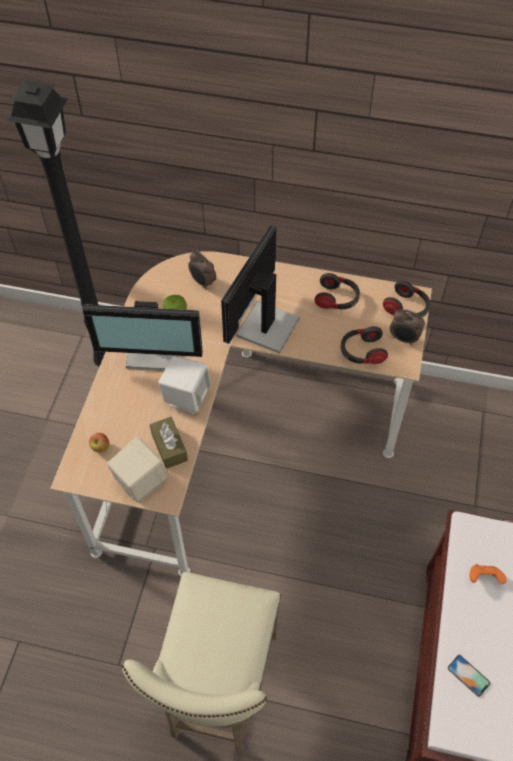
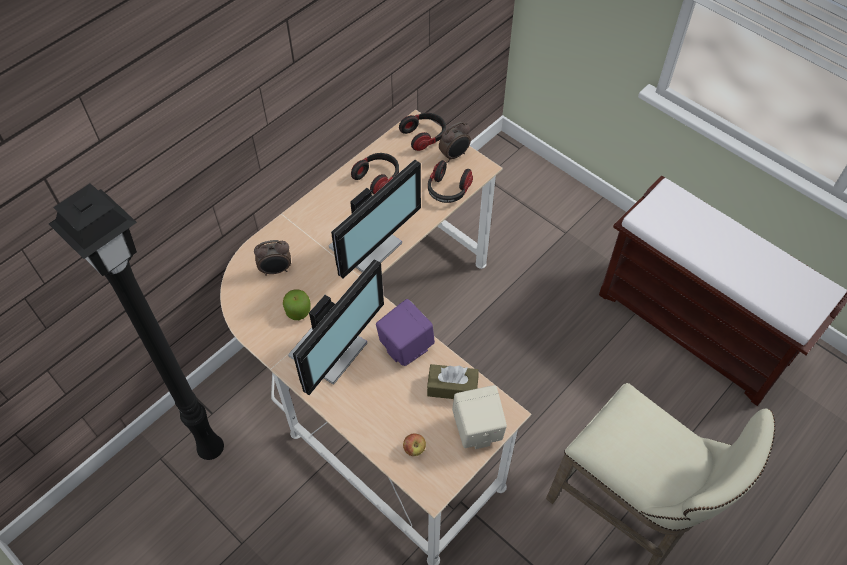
camera: 60 degrees left, 0 degrees up
(186, 397) = (405, 347): white speaker -> purple speaker
(265, 327) = (368, 246): monitor -> monitor turned 105 degrees counterclockwise
(468, 675) = (764, 285): phone -> none
(483, 578) = (691, 231): orange game controller -> none

